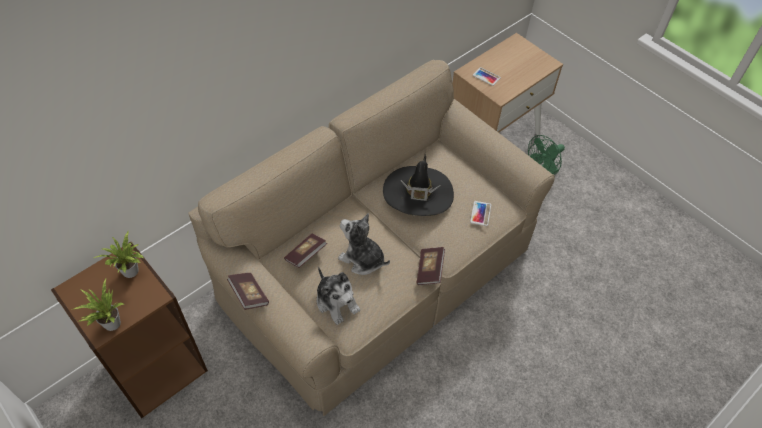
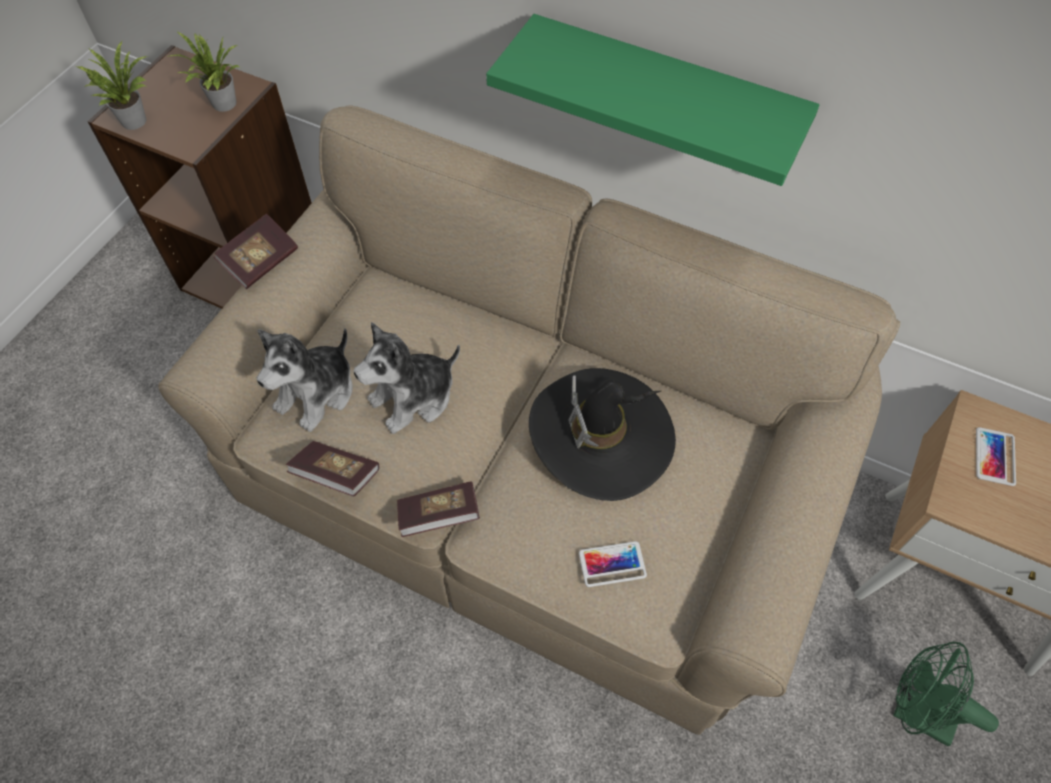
camera: 70 degrees right, 5 degrees up
(306, 255) = (390, 316): book -> book (336, 475)
(327, 64) = (663, 99): none -> green shelf
(362, 259) = (414, 397): plush toy -> plush toy turned 135 degrees counterclockwise

